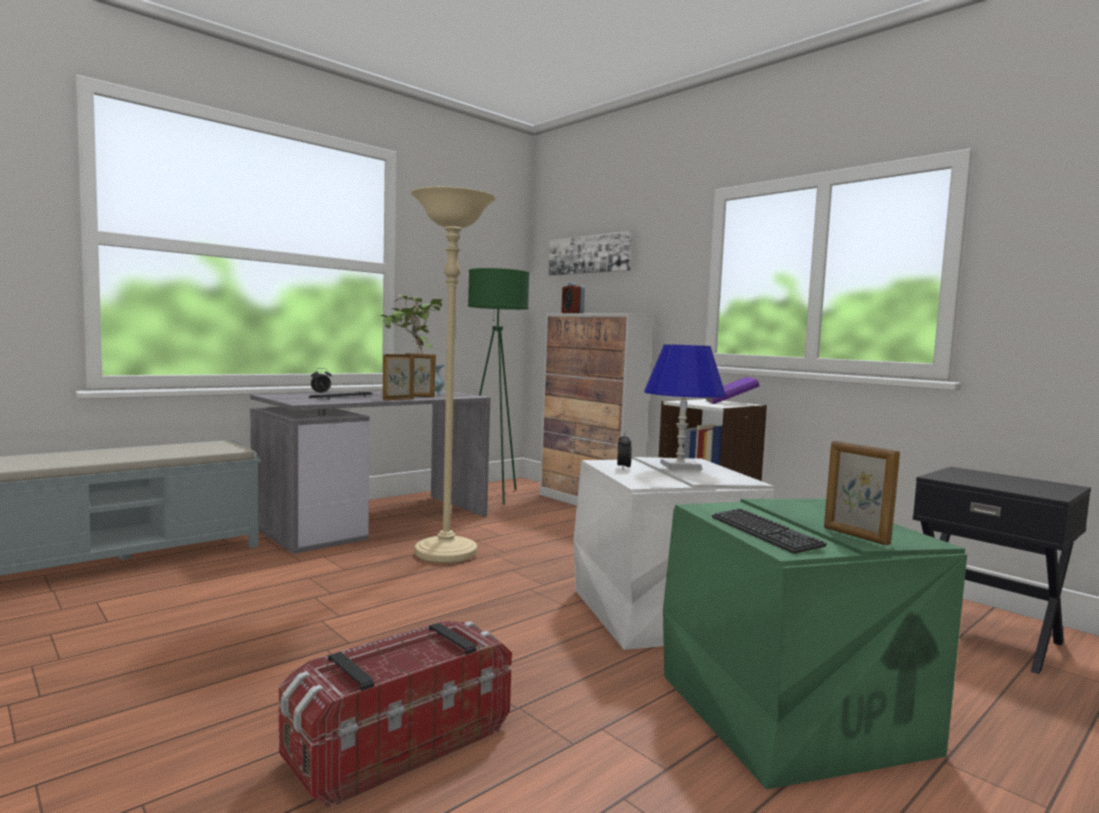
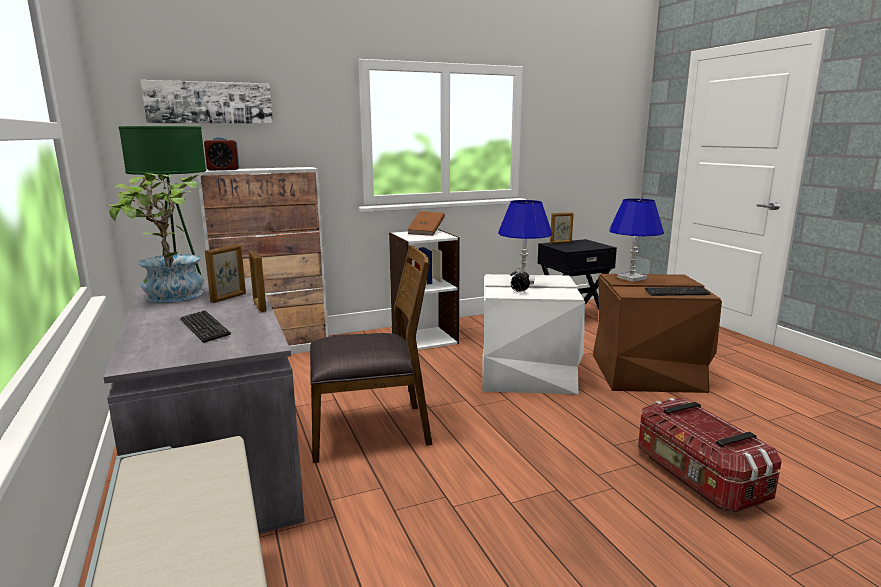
camera: 70 degrees left, 10 degrees up
(321, 393) = (145, 337): alarm clock -> none
(445, 554) = (370, 430): beige floor lamp -> brown chair
(730, 403) = (426, 232): purple book -> brown book
(790, 714) = (647, 373): green storage box -> brown storage box
(816, 509) = (631, 278): none -> blue table lamp
(855, 536) = (681, 282): picture frame -> picture frame (561, 243)

